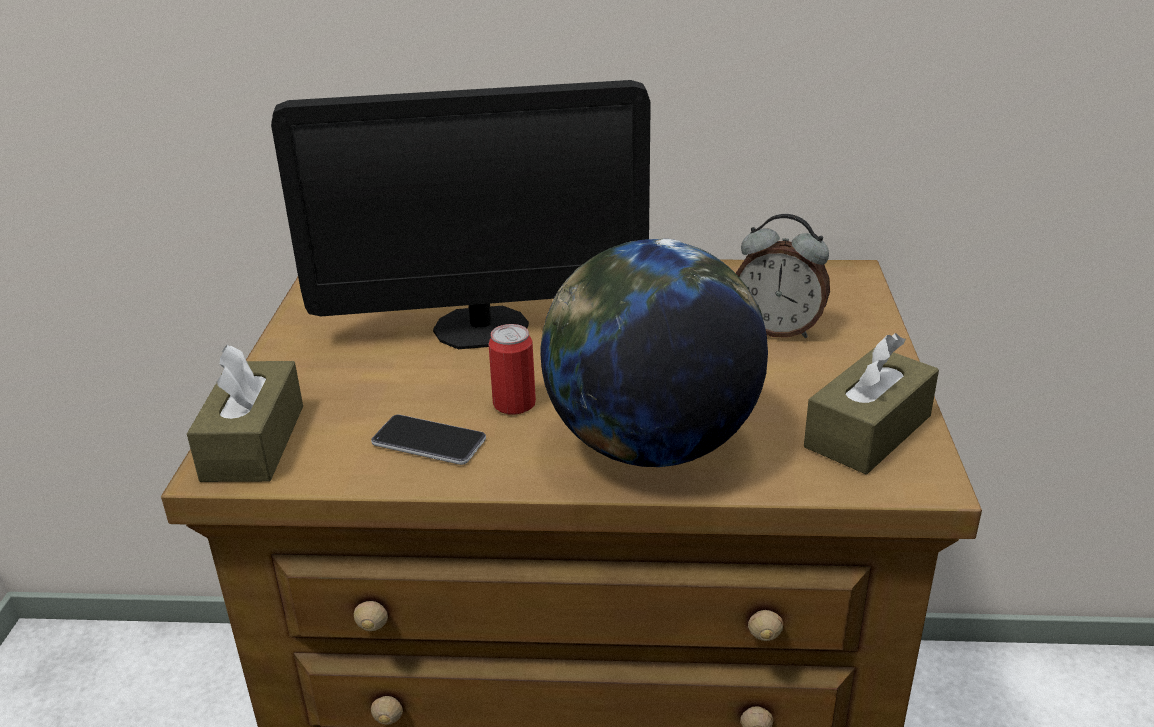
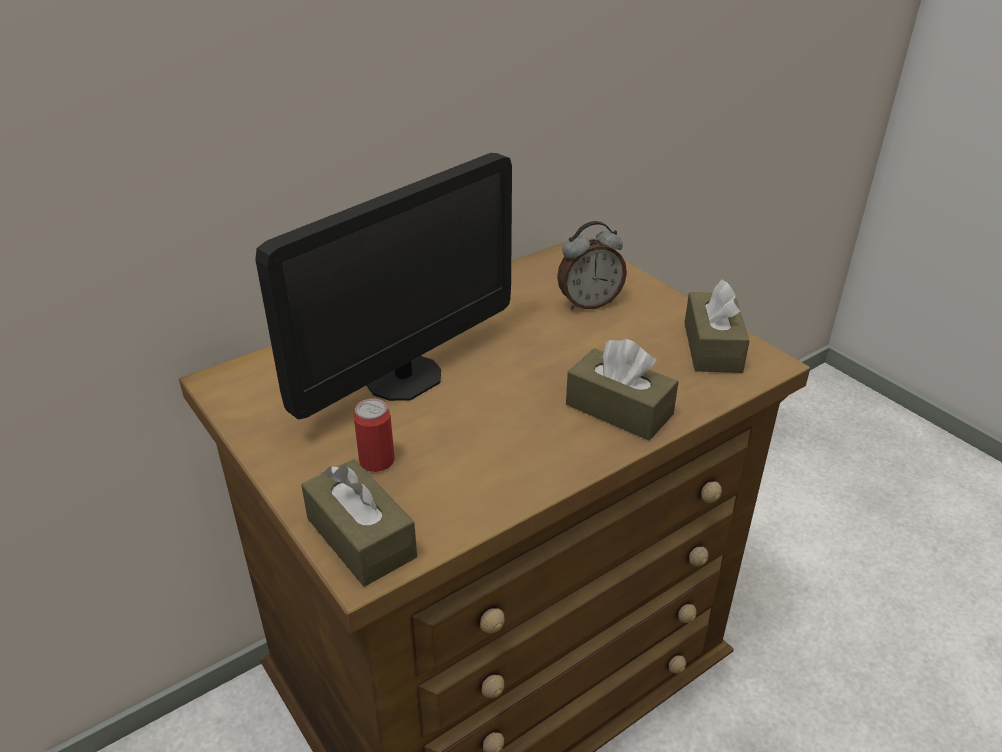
camera: 40 degrees left, 5 degrees up
(429, 441) = (484, 473): phone -> none
(514, 404) = (502, 421): can -> can (377, 461)
(651, 446) = (619, 409): globe -> brown tissue box

